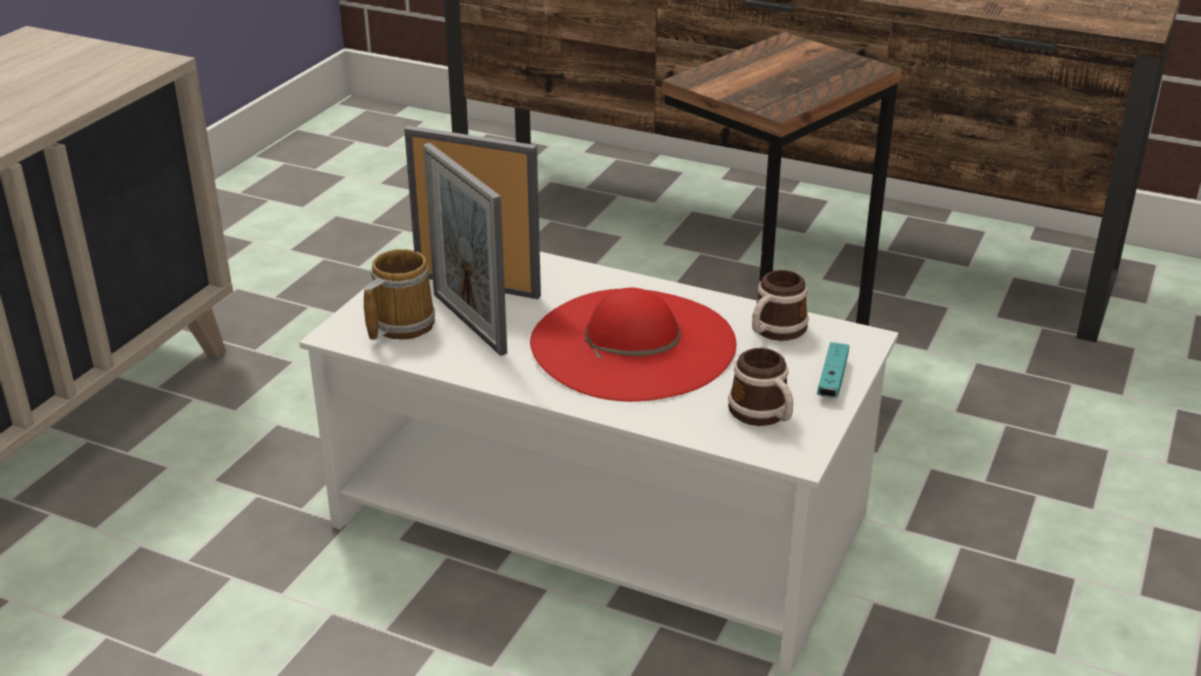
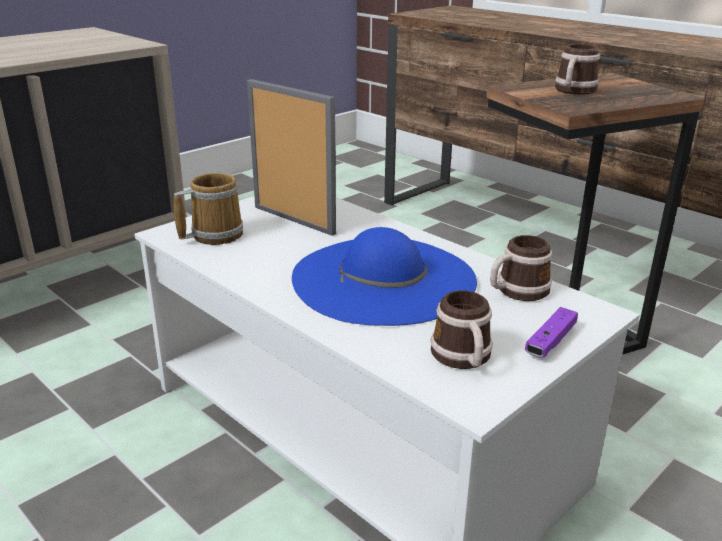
camera: 20 degrees right, 5 degrees down
(469, 323) = (265, 242): picture frame -> none
(633, 344) = (383, 279): red hat -> blue hat
(763, 77) = (573, 91): none -> mug
(832, 379) = (550, 341): turquoise game controller -> purple game controller

